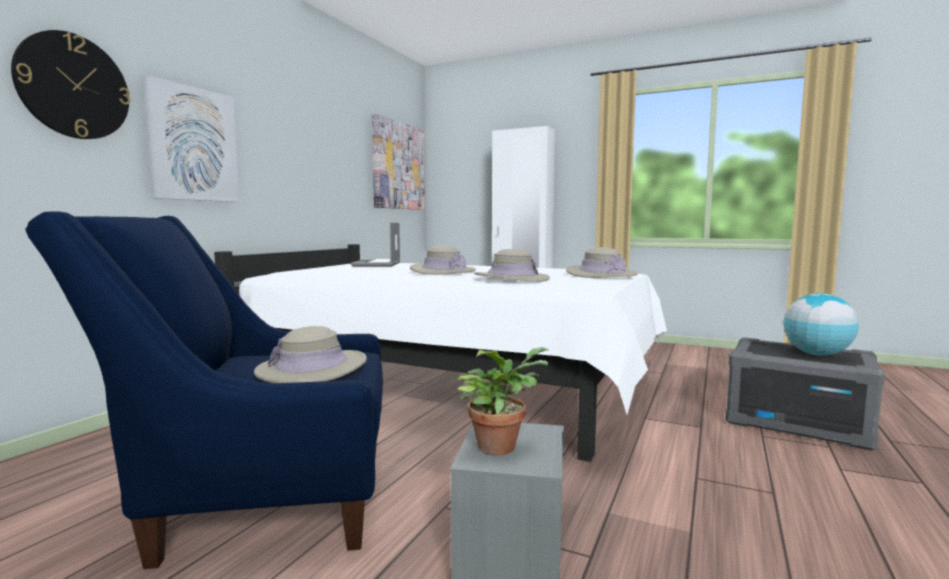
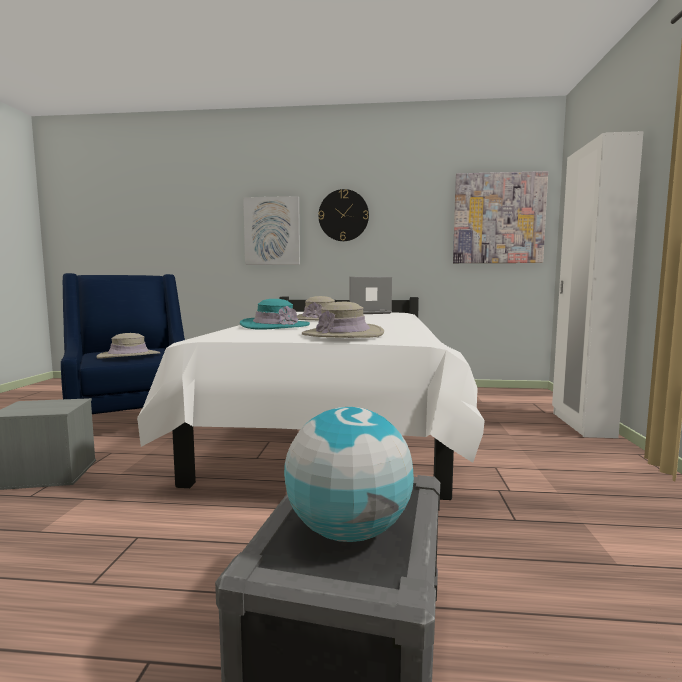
camera: 70 degrees right, 0 degrees up
(73, 86) = (212, 212): wall clock -> wall clock (343, 215)
(499, 445) = (41, 405): potted plant -> none
(511, 278) = (275, 326): beige hat -> turquoise hat

